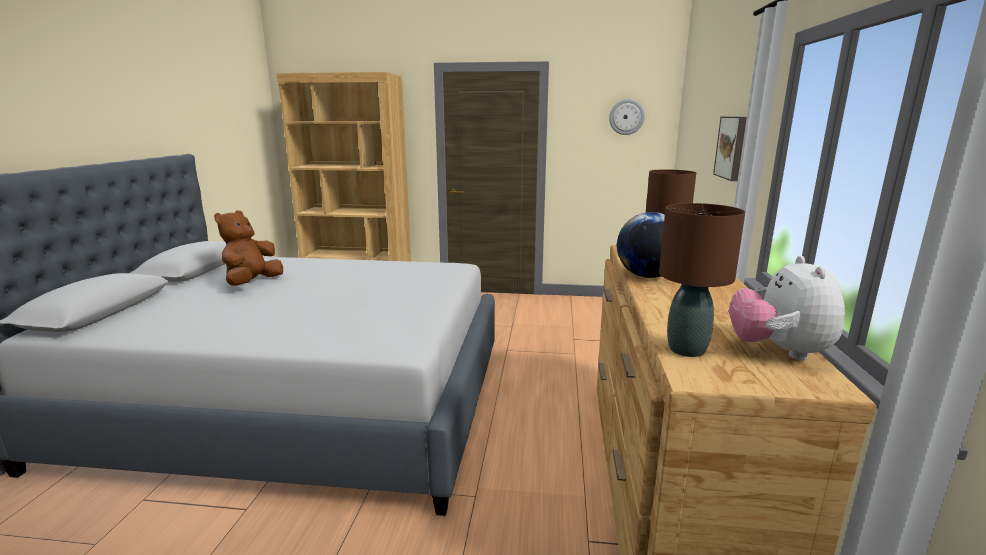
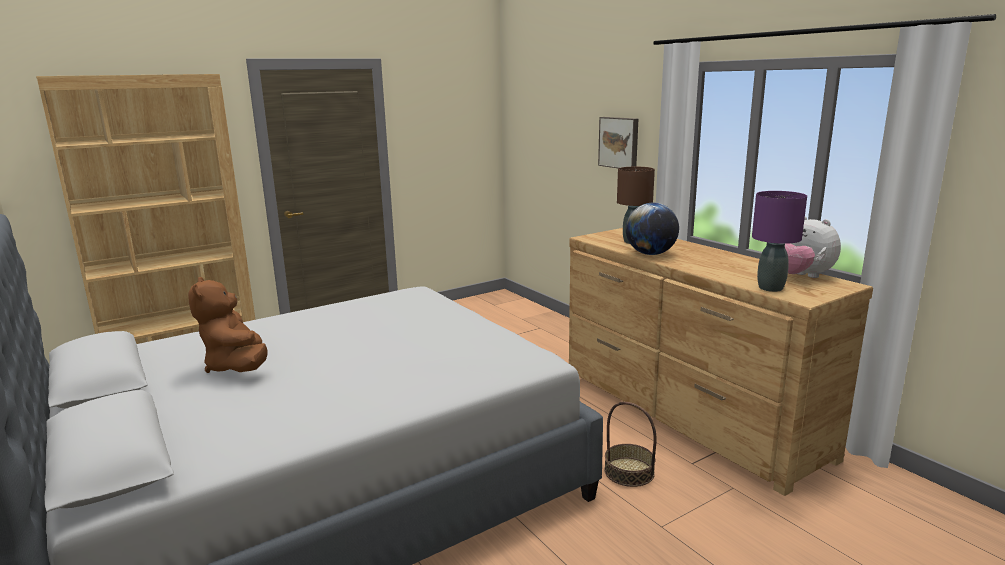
camera: 40 degrees left, 0 degrees up
(513, 510) = (629, 472): none -> basket
(626, 117) = (459, 114): wall clock -> none
(686, 350) = (770, 288): brown table lamp -> purple table lamp

